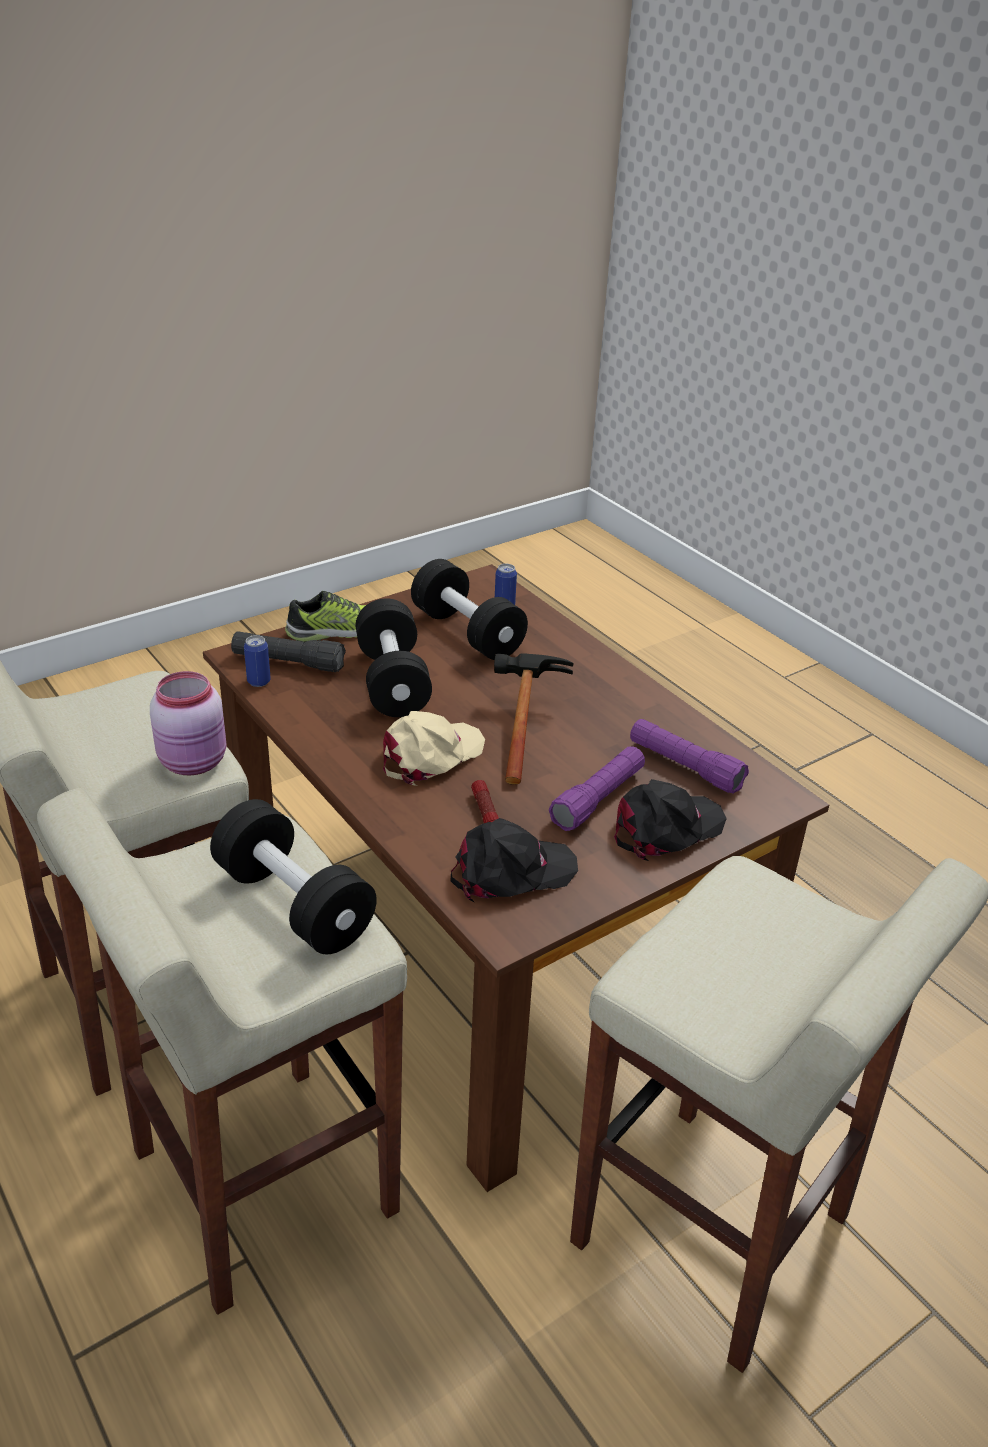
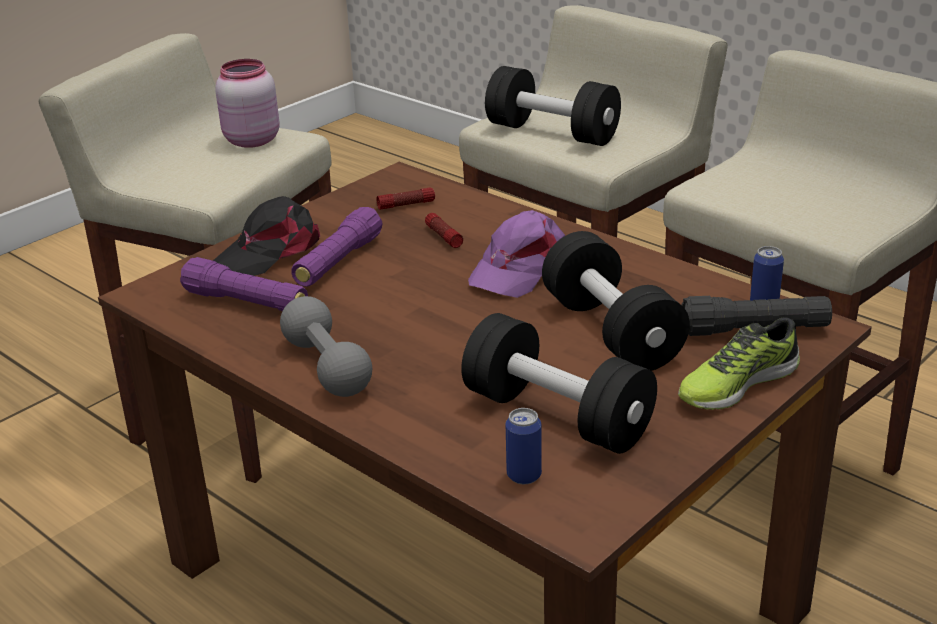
camera: 170 degrees right, 5 degrees down
(195, 762) = (717, 187): pink jar -> pink jar (250, 140)
(430, 755) = (519, 269): beige cap -> purple cap
(510, 872) = (406, 205): black cap -> flashlight
(522, 725) = (435, 312): hammer -> none
(616, 694) = (327, 367): none -> grey dumbbell

